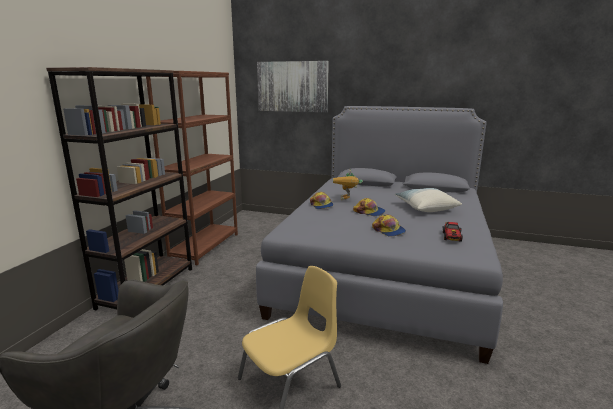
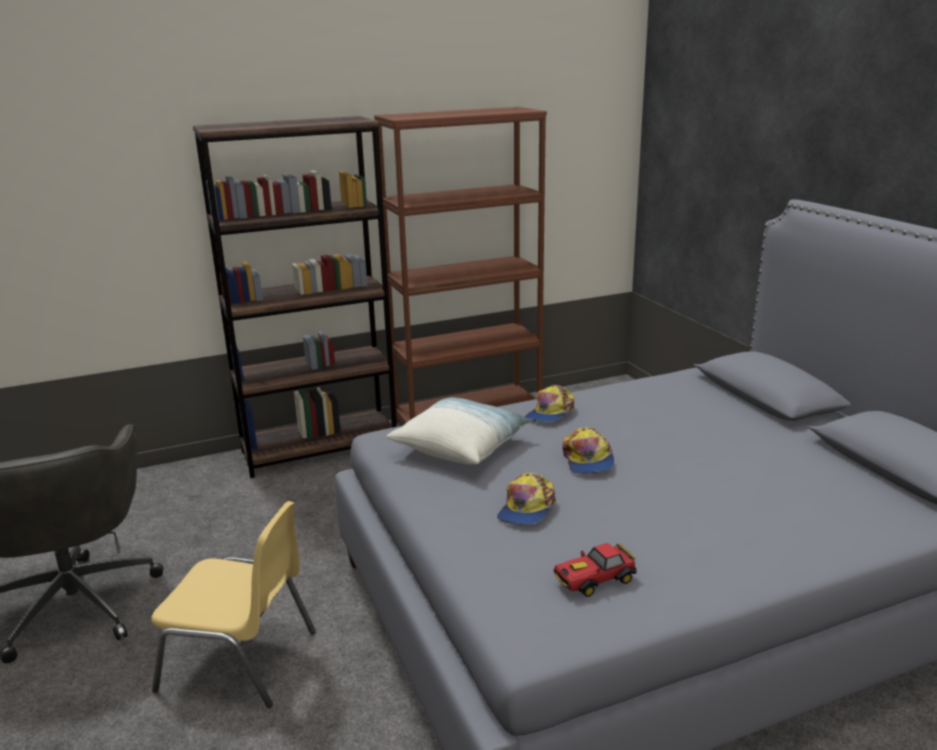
camera: 50 degrees right, 5 degrees up
(292, 86) = (721, 137): picture -> none
(347, 200) = (618, 421): toy robot -> none
(425, 208) = (726, 501): pillow -> pillow (461, 446)

